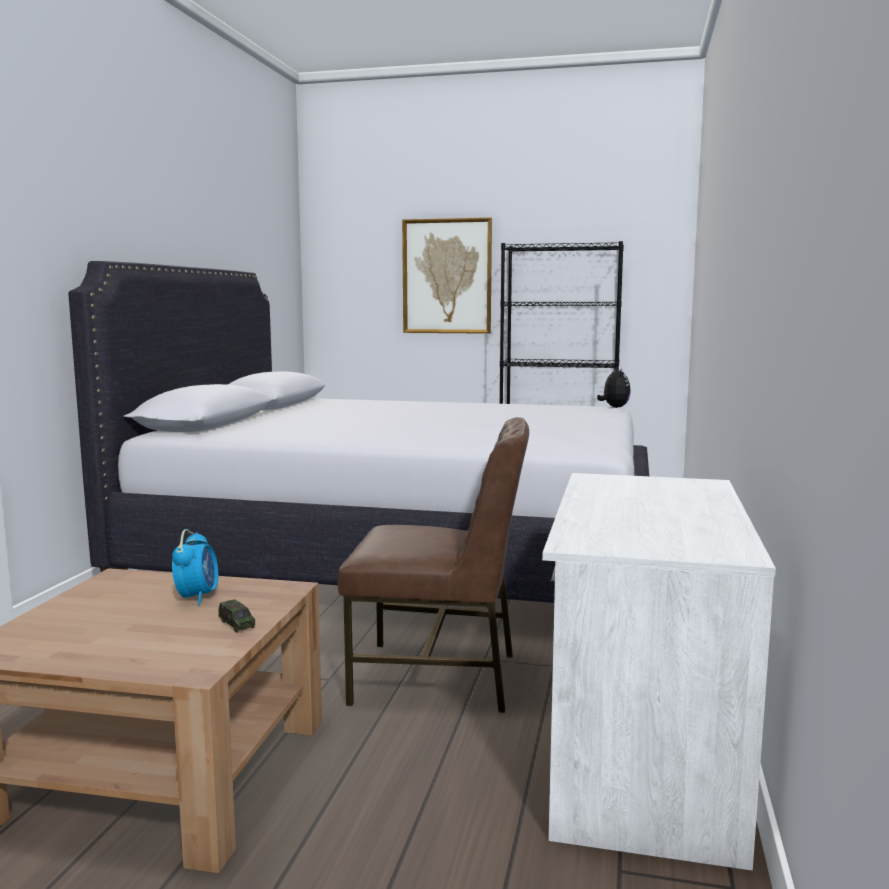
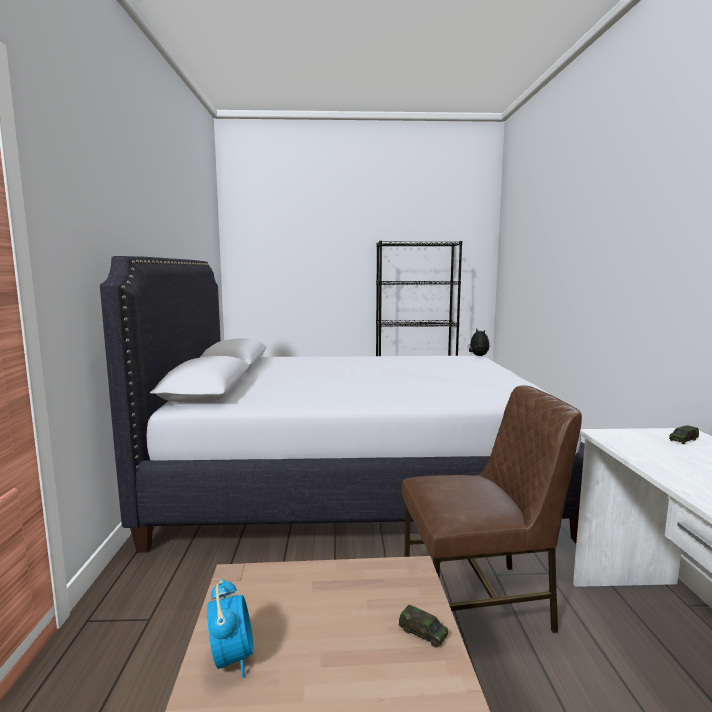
camera: 15 degrees left, 0 degrees up
(197, 597) = (345, 596): alarm clock -> alarm clock (232, 658)
(447, 276) = (332, 263): picture -> none
(681, 487) = (683, 440): none -> toy car

